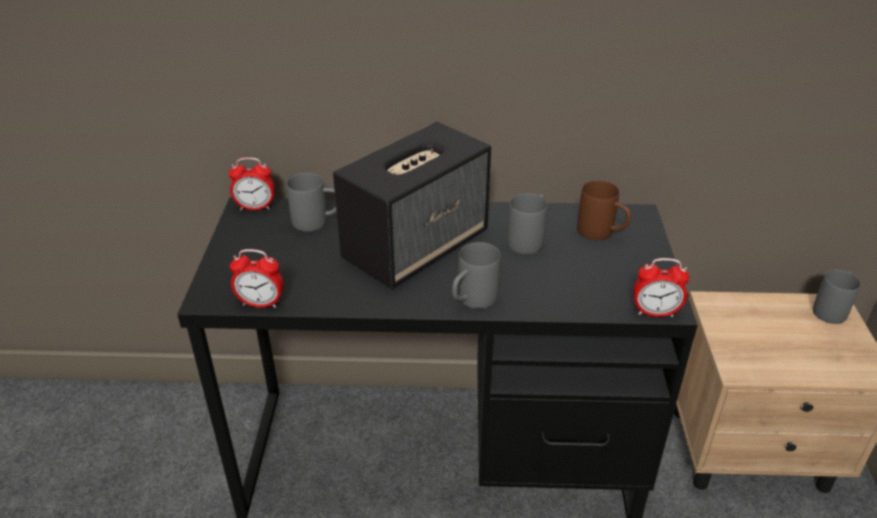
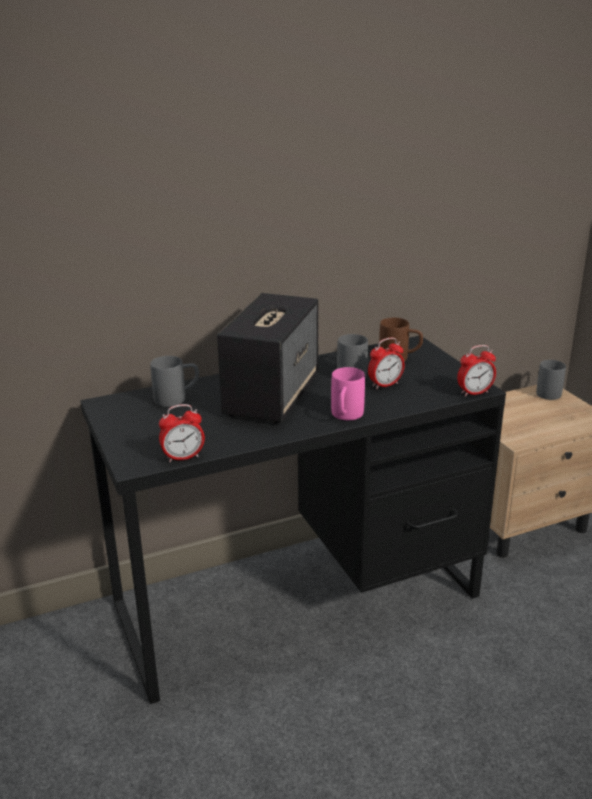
camera: 25 degrees left, 10 degrees down
(255, 207) = (112, 401): alarm clock -> alarm clock (385, 385)
(471, 301) = (345, 416): grey mug -> pink mug

